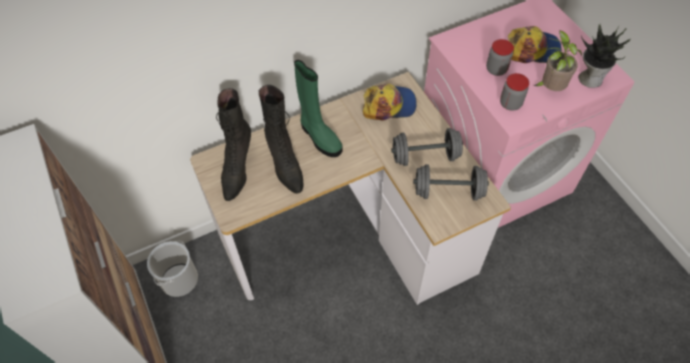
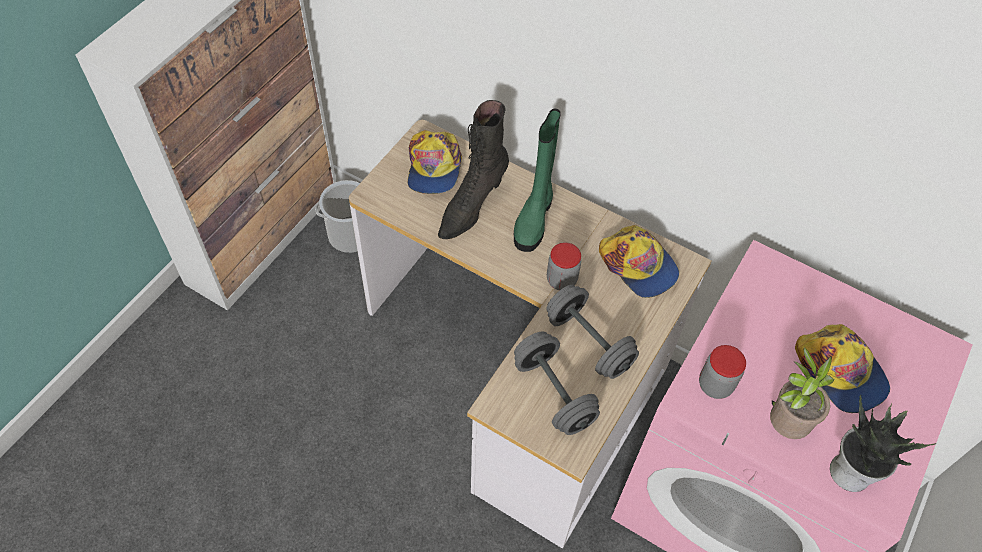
camera: 55 degrees right, 0 degrees up
(237, 169) = (433, 167): black boot -> cap
(496, 69) = (763, 342): jar -> jar (561, 280)

